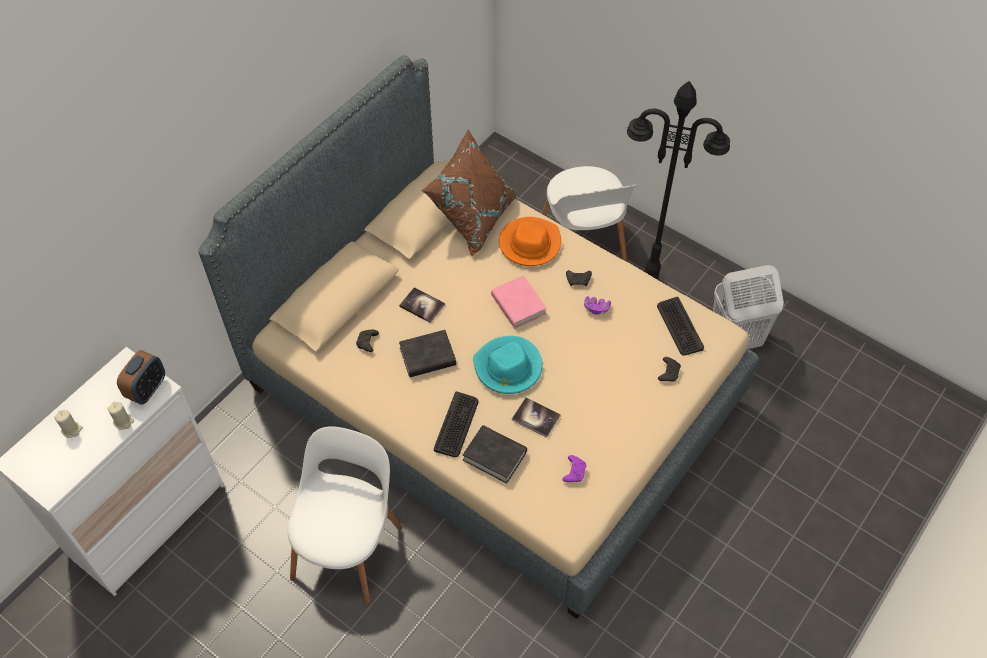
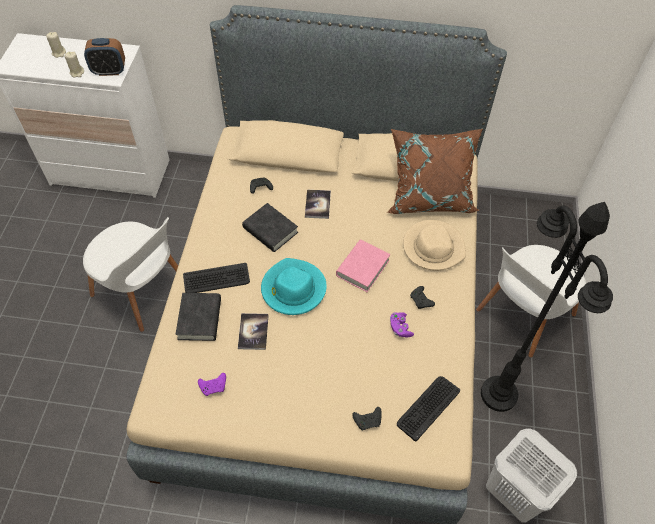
camera: 60 degrees right, 0 degrees up
(349, 546) = (143, 291): white chair -> white chair turned 45 degrees clockwise
(529, 244) = (433, 247): orange hat -> beige hat

